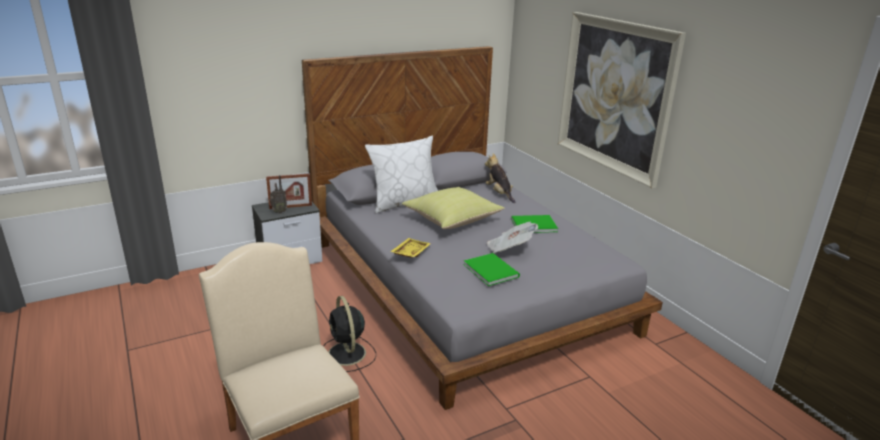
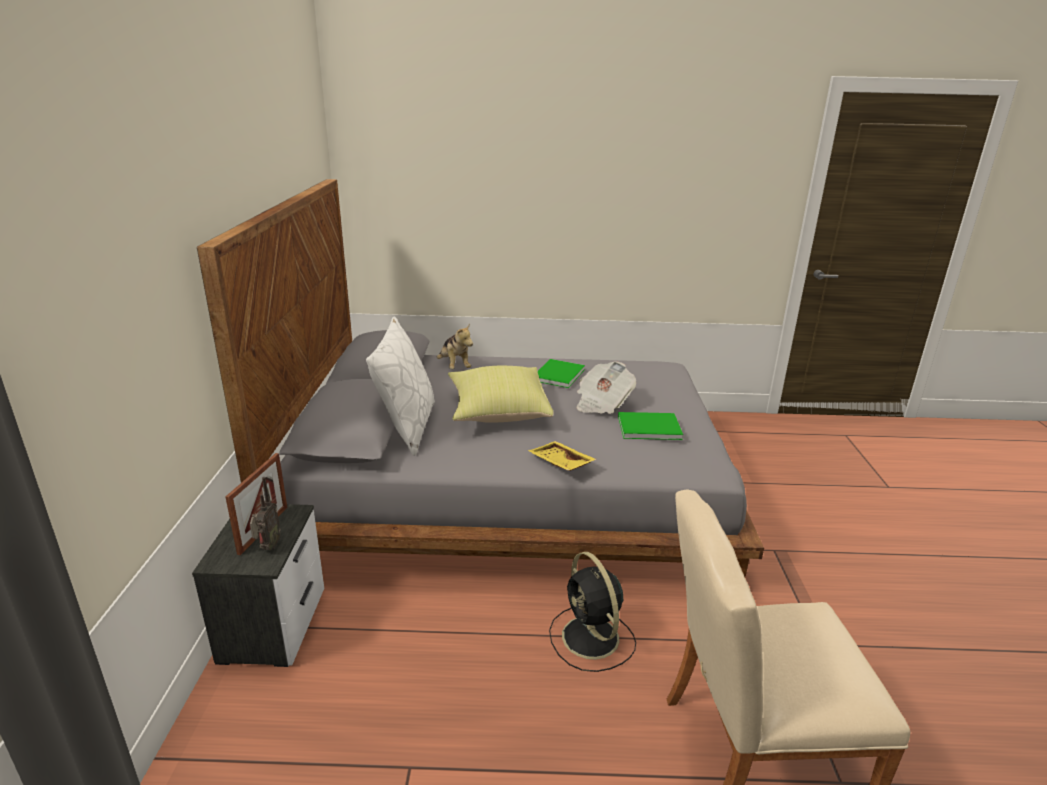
camera: 60 degrees left, 0 degrees up
(347, 354) = (591, 639): black fan -> black fan turned 60 degrees clockwise
(499, 193) = (454, 366): plush toy -> plush toy turned 120 degrees counterclockwise
(615, 96) = (550, 203): picture -> none

